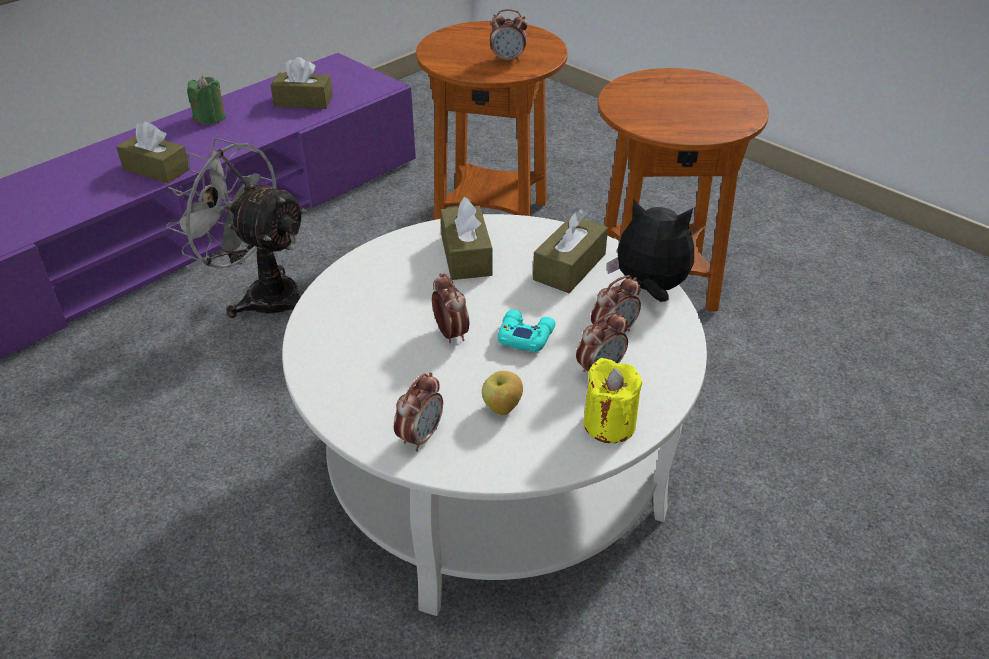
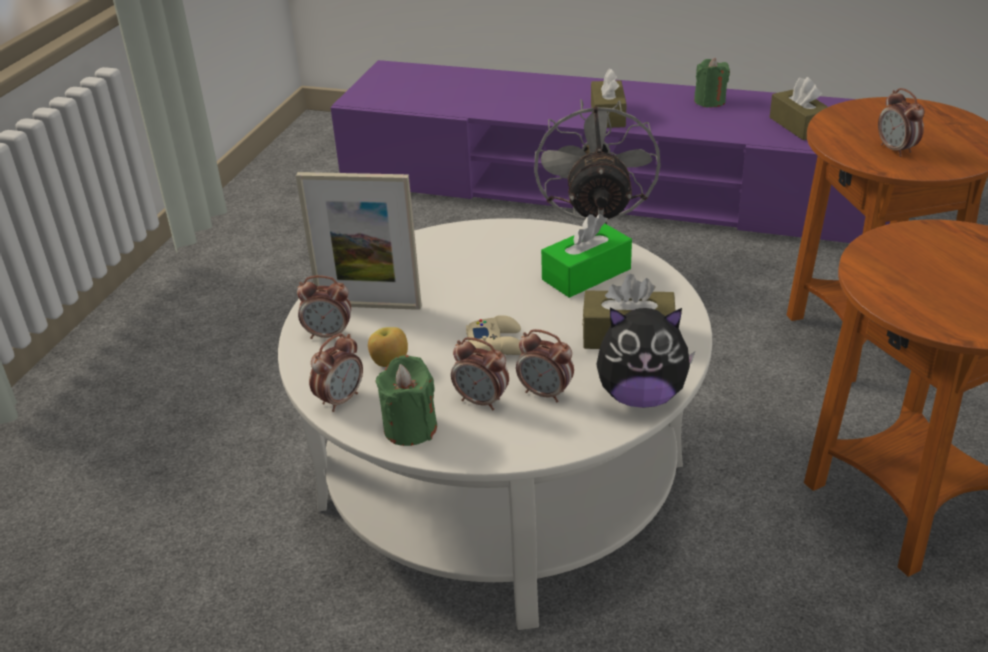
camera: 65 degrees right, 5 degrees down
(394, 394) = (369, 305): none -> picture frame
(450, 333) = (466, 305): alarm clock -> alarm clock (340, 399)
(466, 255) = (586, 274): brown tissue box -> green tissue box
(525, 335) = (497, 344): turquoise game controller -> beige game controller
(609, 424) = (410, 428): yellow candle -> green candle
(650, 289) = (641, 396): plush toy -> plush toy turned 105 degrees clockwise

